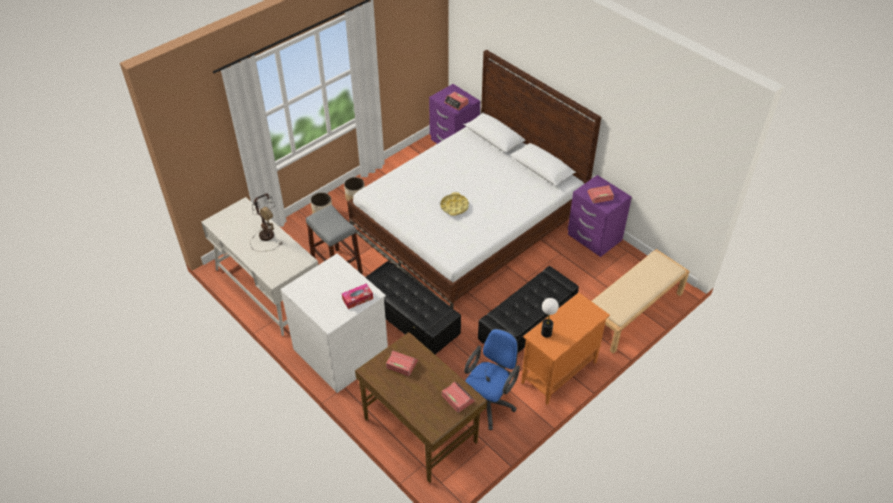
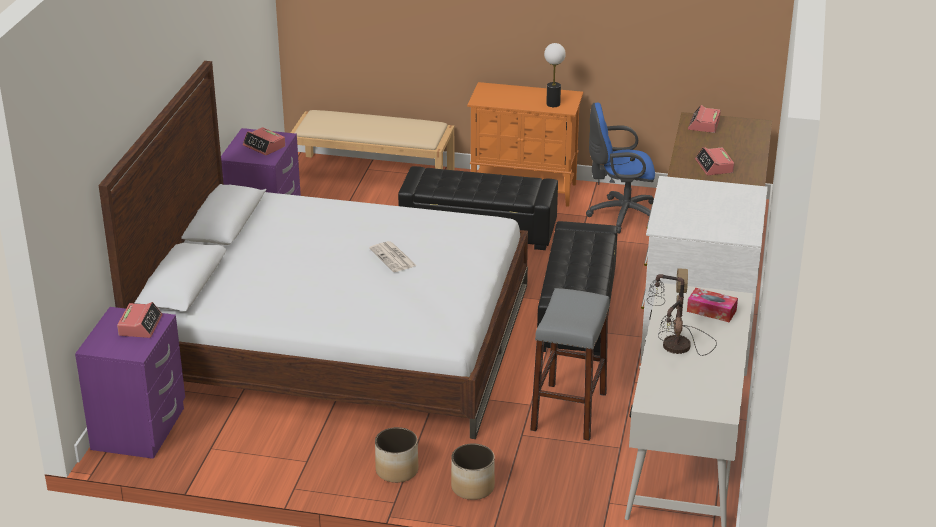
camera: 125 degrees left, 15 degrees down
(357, 299) = (693, 189): tissue box -> tissue box (711, 311)
(454, 206) = (393, 257): yellow tray -> newspaper

